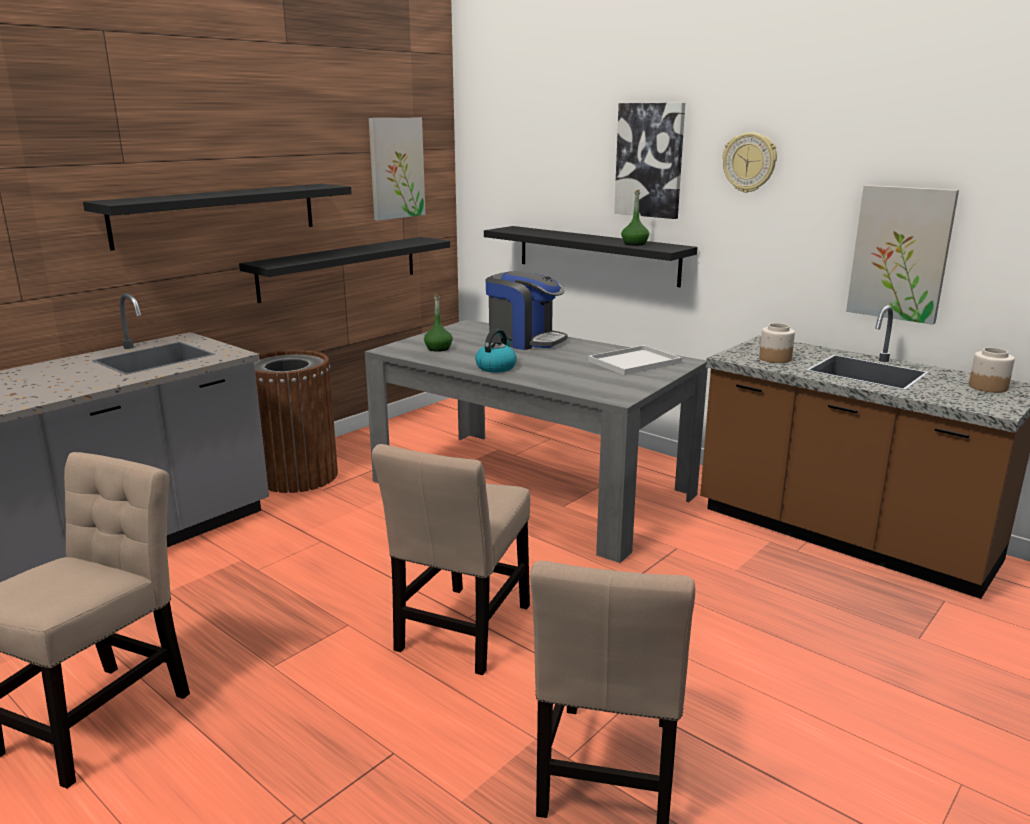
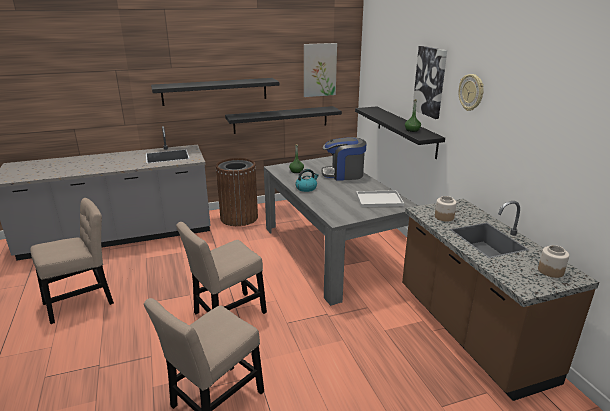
camera: 30 degrees right, 5 degrees up
(524, 340) = (343, 174): coffee machine -> coffee machine turned 120 degrees clockwise
(900, 253) = (536, 168): picture -> none

